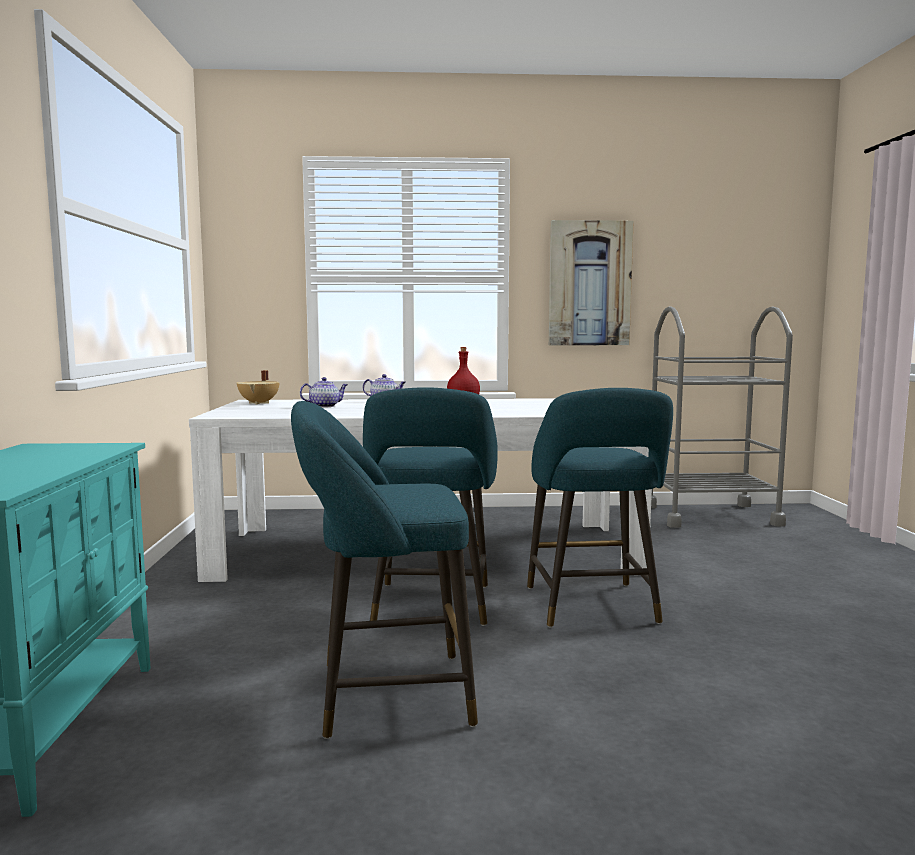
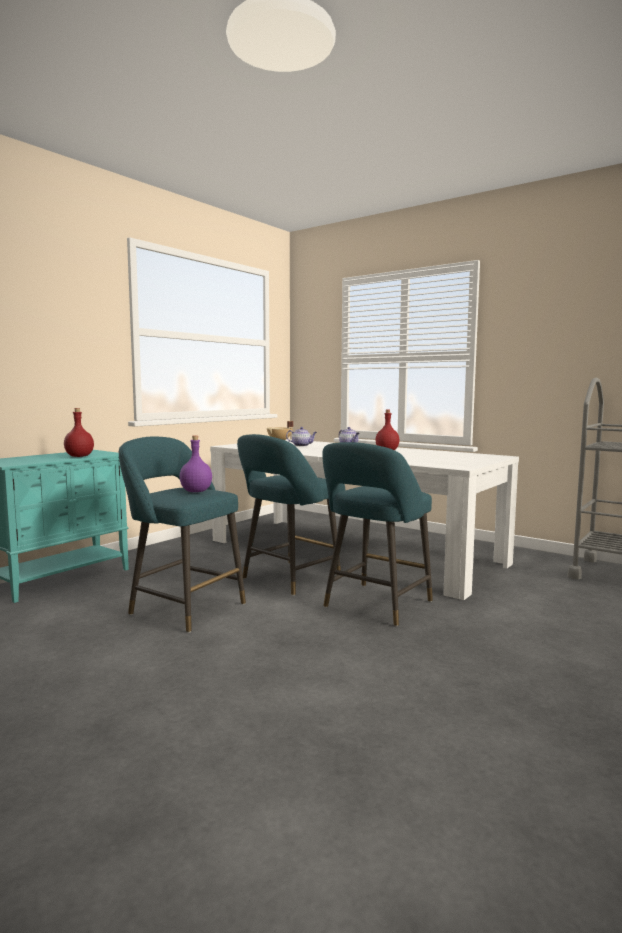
camera: 40 degrees right, 0 degrees up
(75, 457) = (80, 456): none -> red bottle
(411, 489) = (196, 491): none -> purple bottle
(589, 283) = (543, 358): picture -> none

